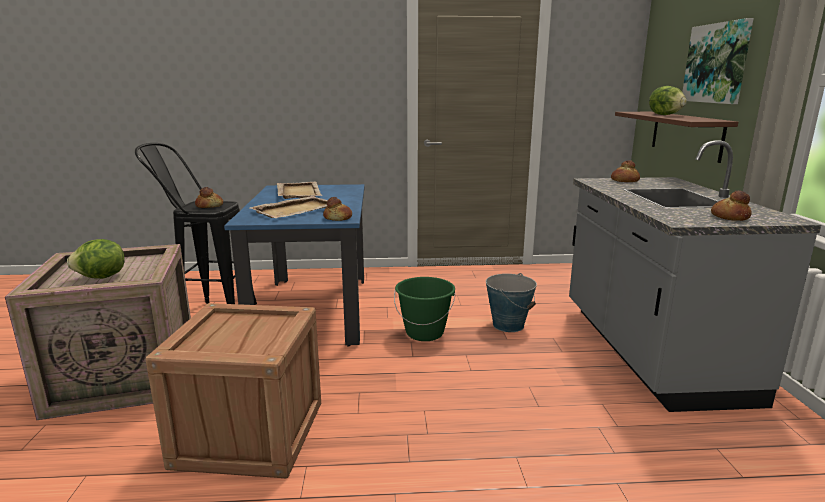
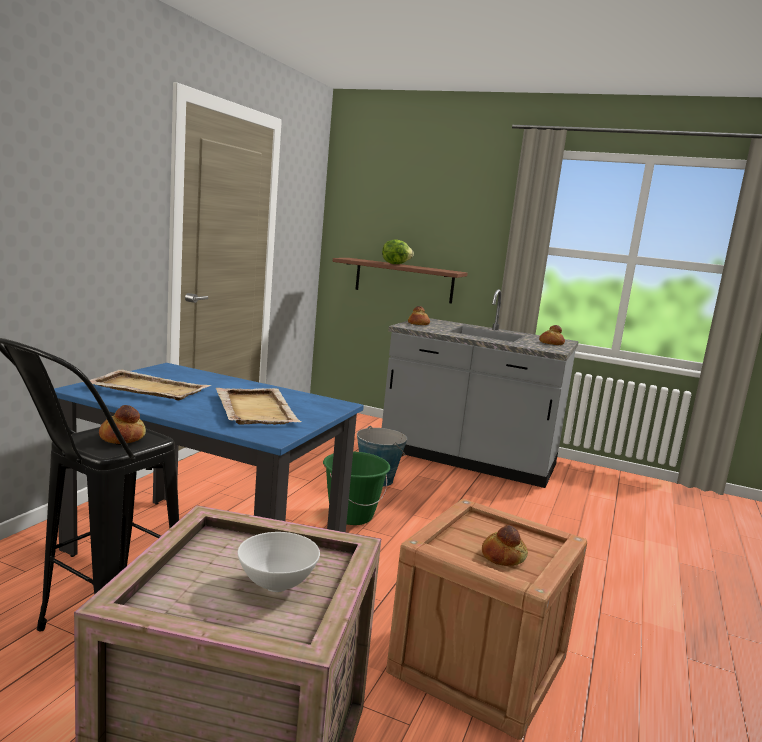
camera: 65 degrees left, 5 degrees down
(101, 277) = (277, 585): lettuce -> white bowl
(338, 218) = (330, 405): bread -> bread (502, 556)
(717, 63) = (436, 225): picture -> none

